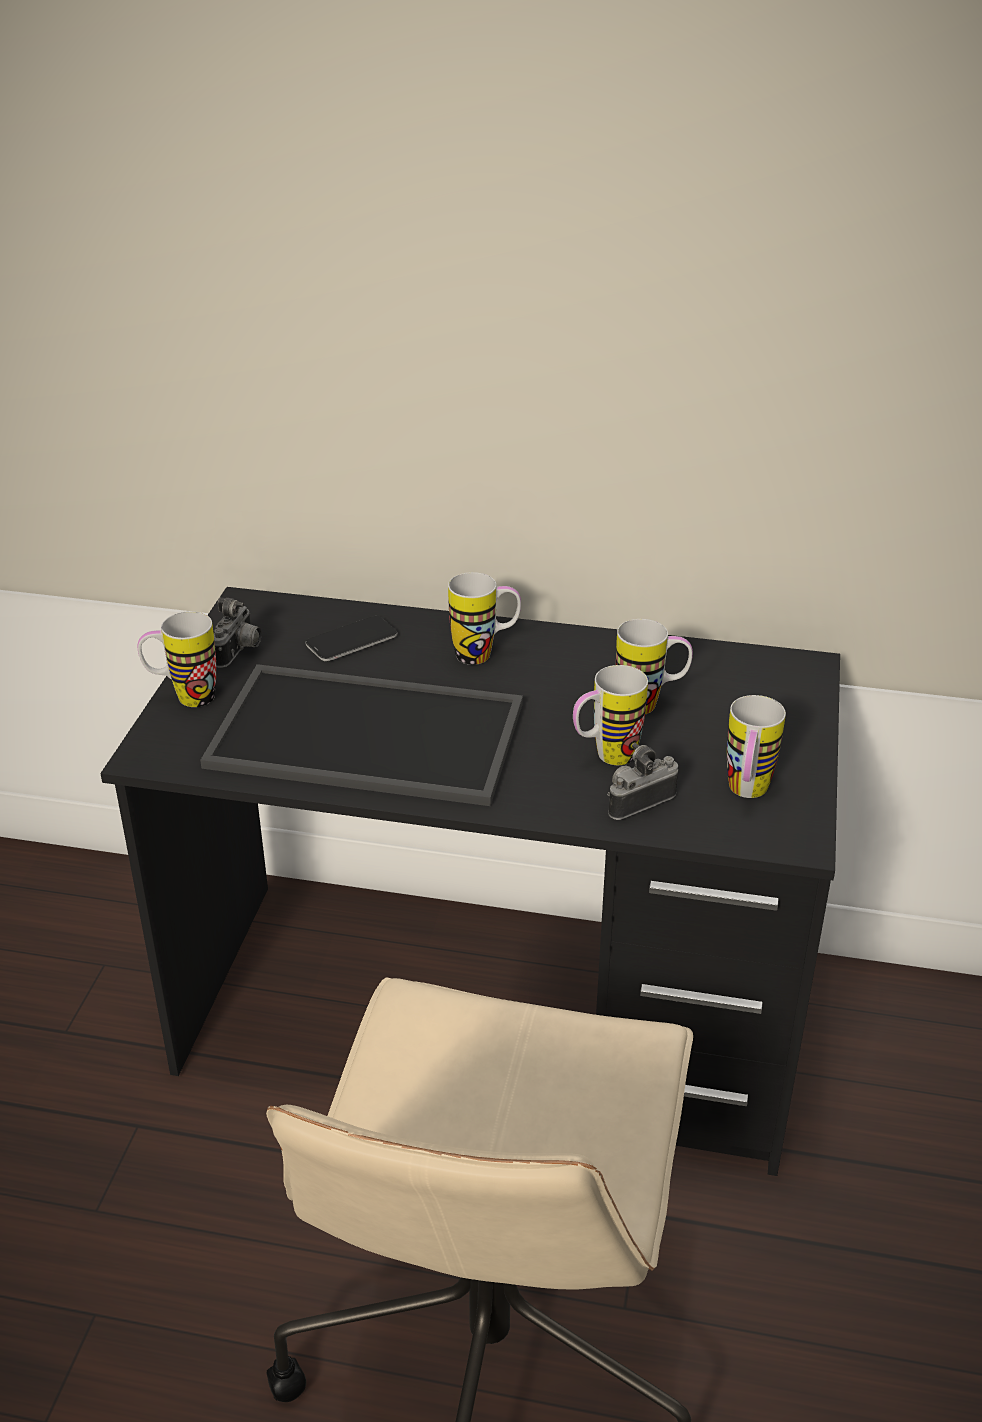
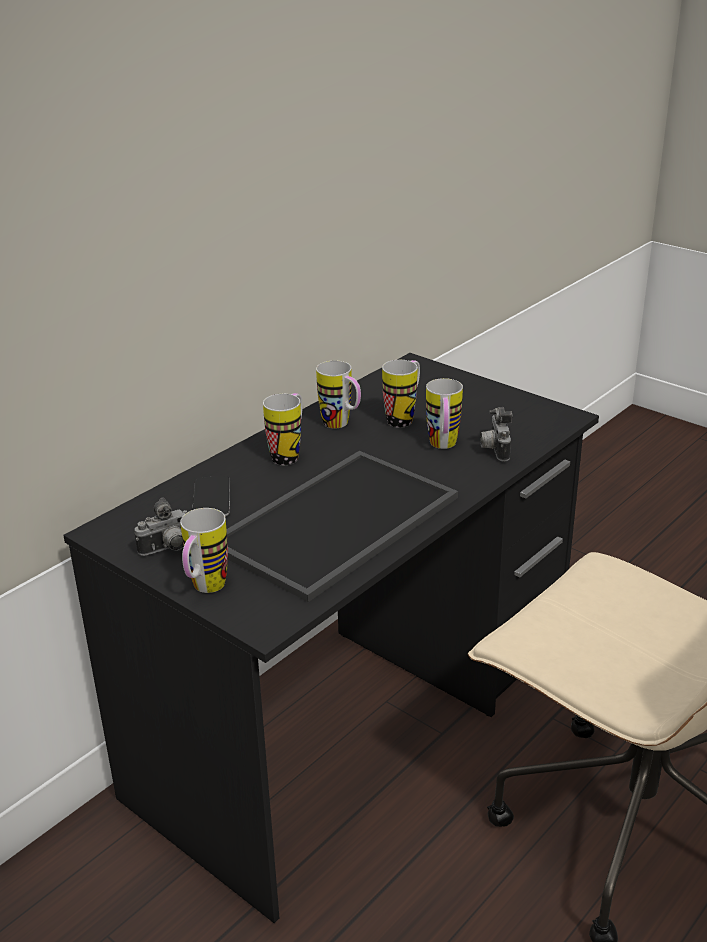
camera: 60 degrees left, 5 degrees down
(240, 652) = (169, 549): camera -> camera turned 105 degrees clockwise
(746, 794) = (515, 417): mug -> mug (341, 425)

